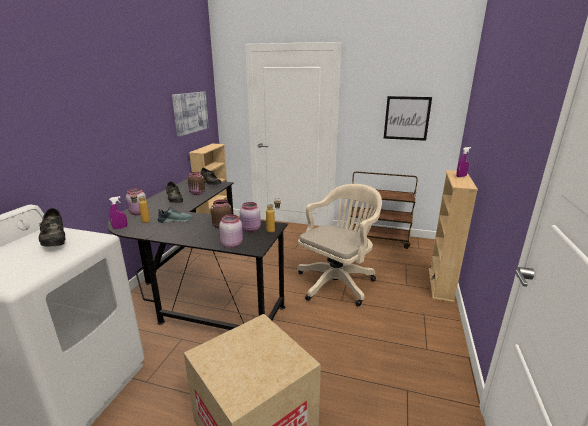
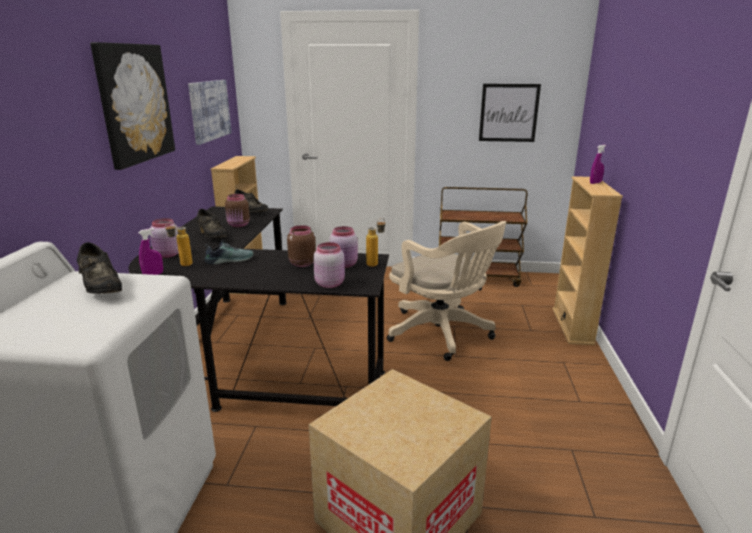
camera: 10 degrees left, 0 degrees up
(123, 109) = (134, 103): none -> picture
(338, 282) = (443, 334): beige office chair -> beige office chair turned 105 degrees clockwise

